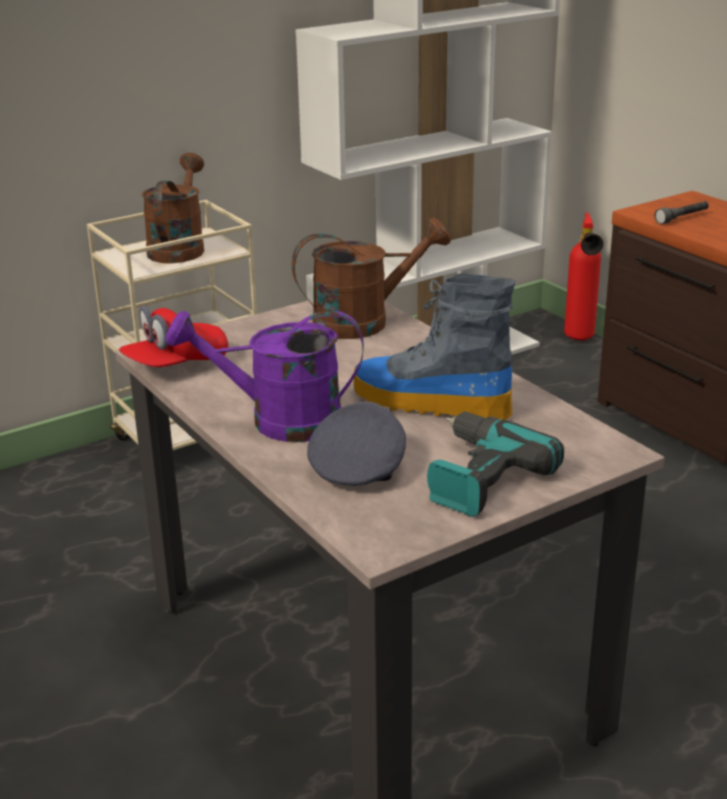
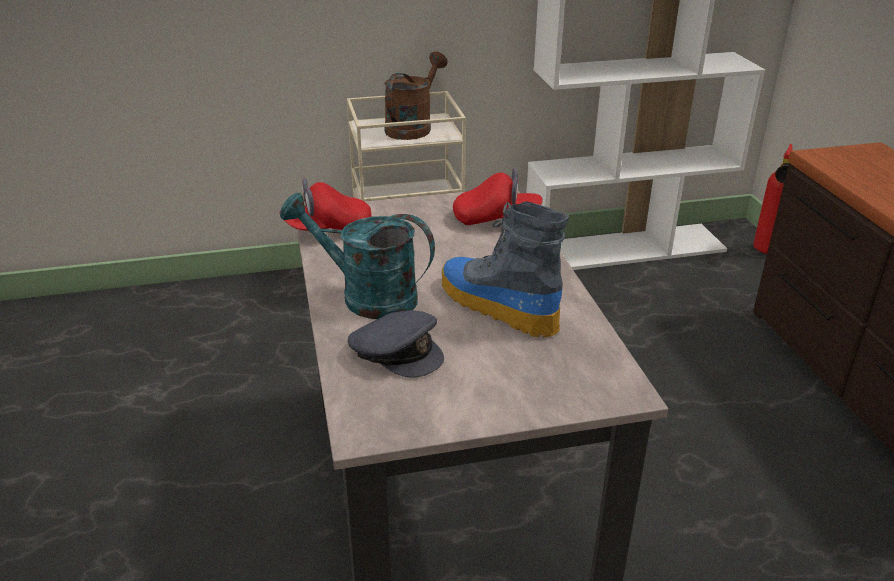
camera: 20 degrees right, 5 degrees up
(279, 422) = (366, 296): purple watering can -> turquoise watering can
(357, 466) = (397, 352): grey cap -> grey cap turned 90 degrees clockwise
(364, 322) = (496, 219): brown watering can -> red cap
(477, 477) = (486, 387): power drill -> none
(682, 218) = (852, 168): grey flashlight -> none

